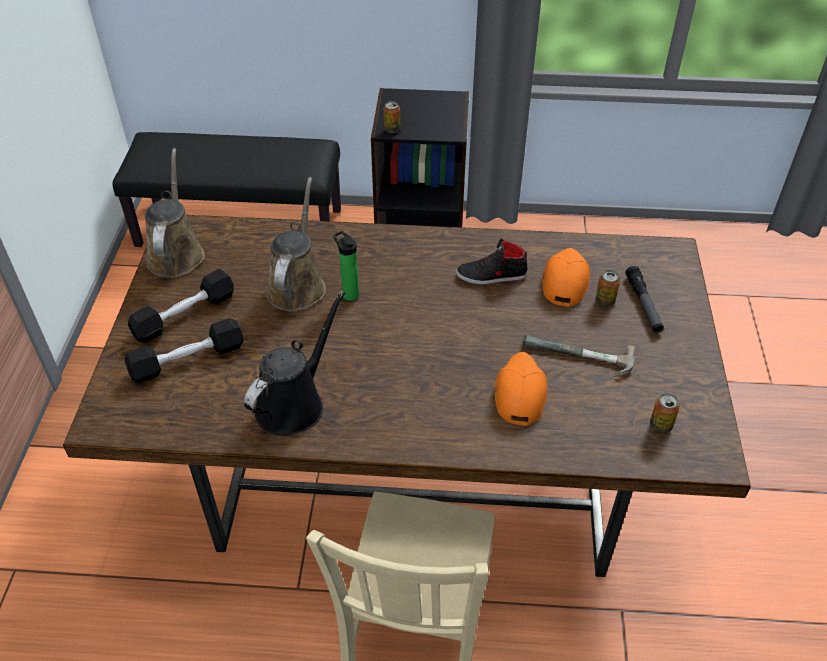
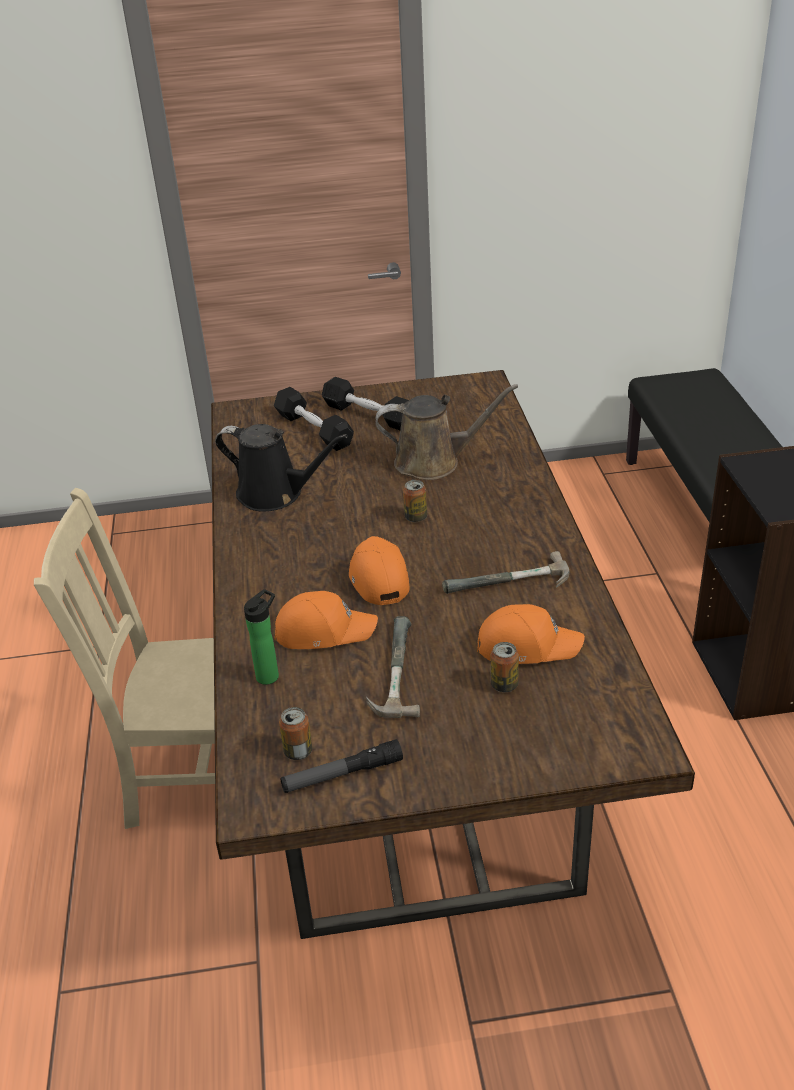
camera: 80 degrees right, 10 degrees down
(176, 253) = (449, 390): brown watering can -> none
(349, 293) = (435, 494): bottle -> bottle (270, 674)
(392, 129) = (748, 466): can -> can (415, 517)
(457, 349) = (377, 578): none -> orange cap
(491, 275) = (509, 585): black shoe -> hammer
(643, 304) = (513, 722): flashlight -> flashlight (342, 774)

